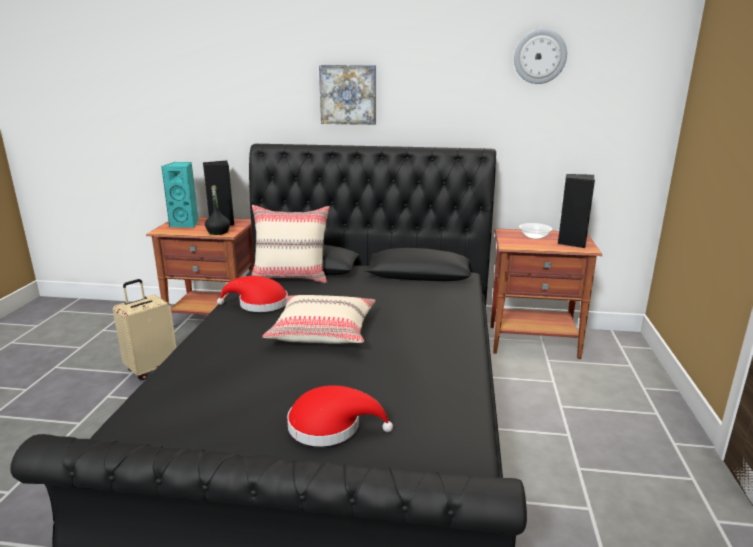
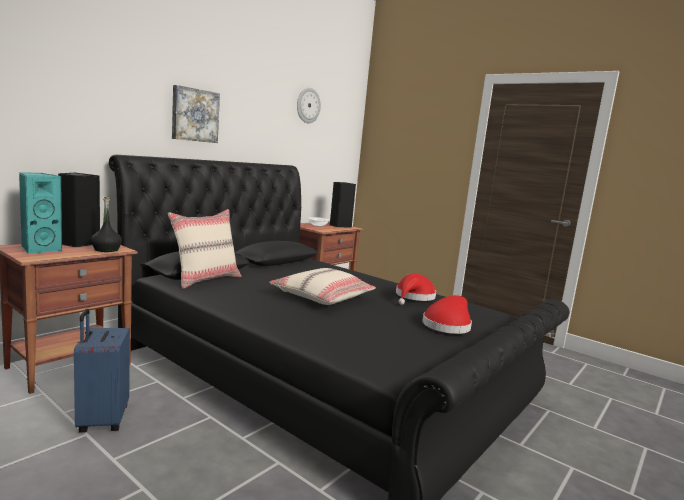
camera: 60 degrees left, 10 degrees down
(152, 368) = (102, 420): beige suitcase -> blue suitcase
(259, 304) = (238, 297): red hat -> red hat (414, 297)

